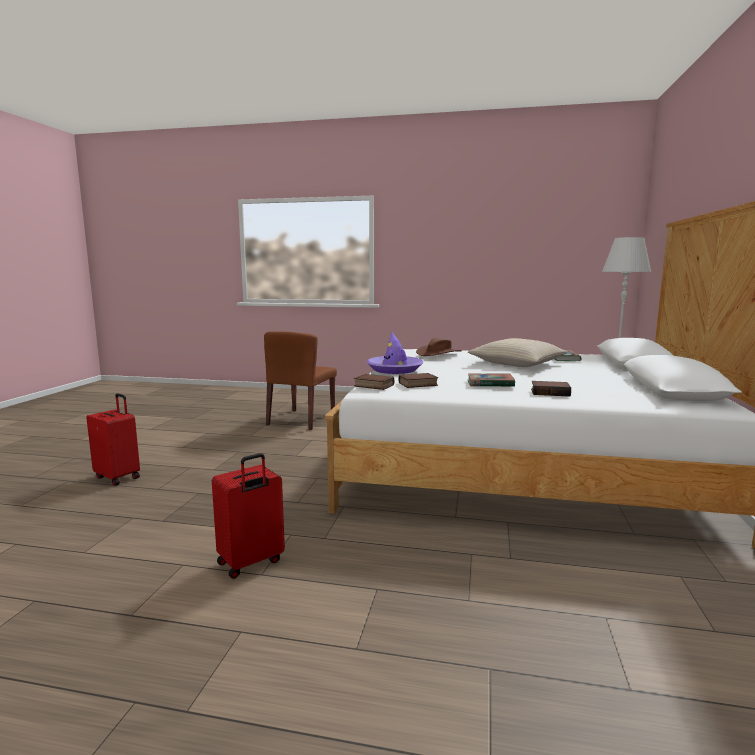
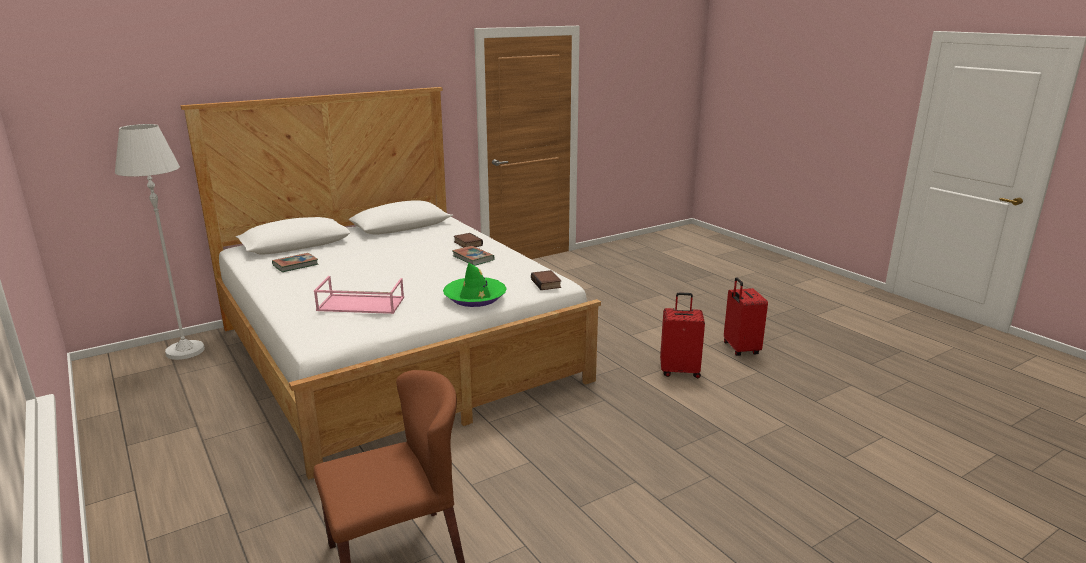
camera: 135 degrees left, 10 degrees up
(118, 477) = (749, 522): red suitcase -> red suitcase (740, 349)
(395, 369) = (475, 297): purple hat -> green hat
(418, 384) = (515, 274): book -> none
(438, 353) = (360, 304): brown hat -> pink tray
(517, 363) = (362, 270): beige pillow -> none

